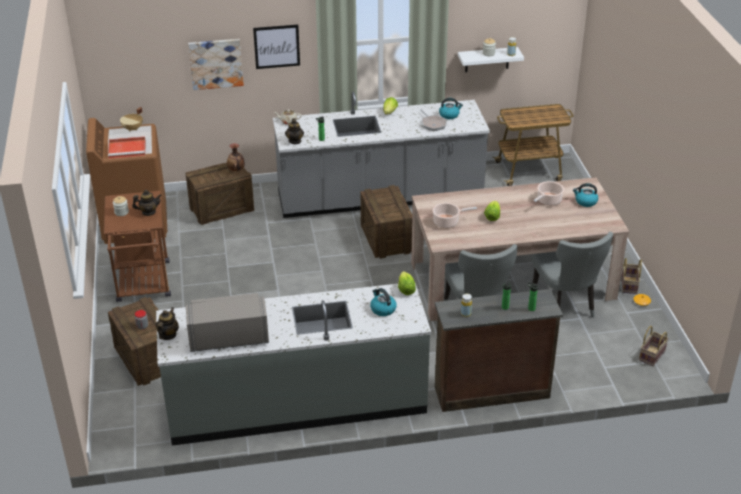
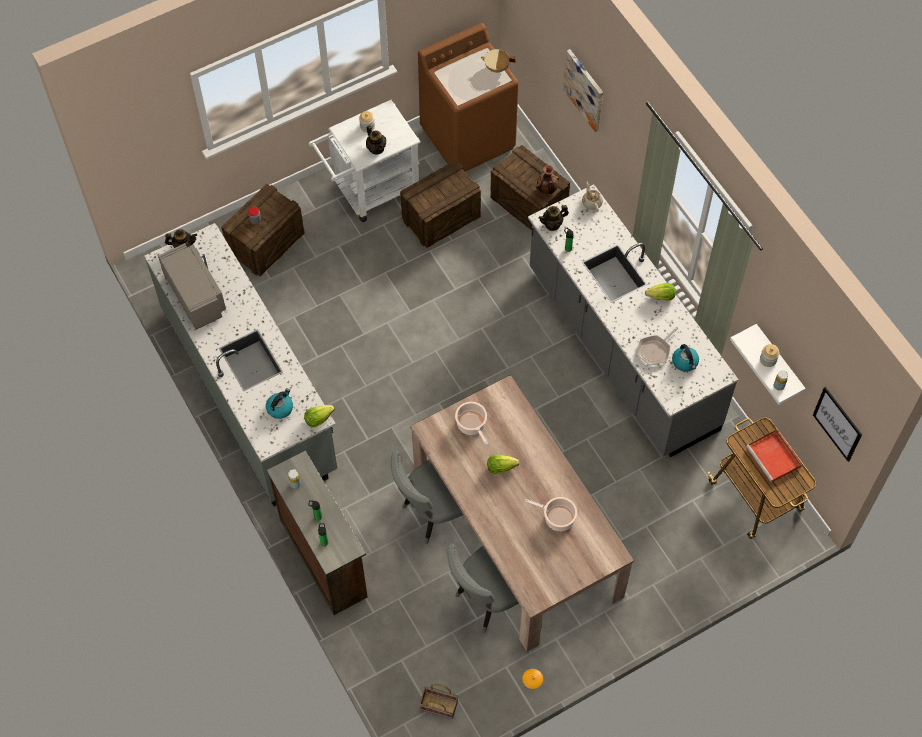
camera: 70 degrees right, 25 degrees up
(128, 149) = (455, 82): red tray -> red tray (774, 457)
(143, 285) = (370, 192): brown cart -> white cart
(276, 46) = (626, 133): picture -> picture (837, 424)
(386, 238) = (543, 382): crate -> crate (441, 217)
(585, 202) = (572, 559): kettle -> none
(629, 285) = (559, 661): basket -> none

